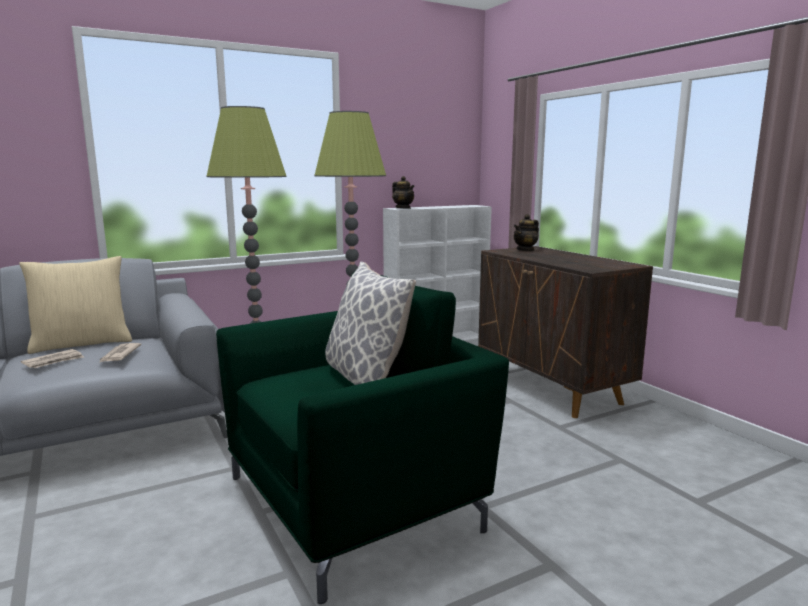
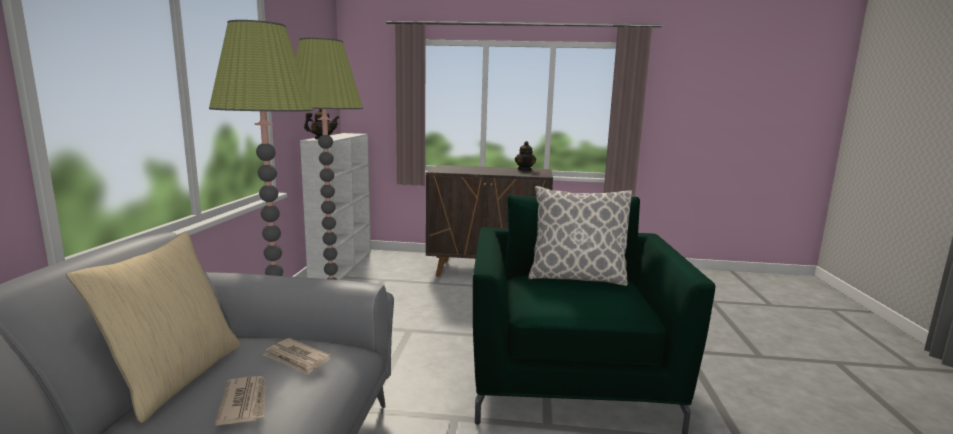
camera: 55 degrees left, 0 degrees up
(525, 250) = (449, 168): teapot -> teapot (525, 170)

